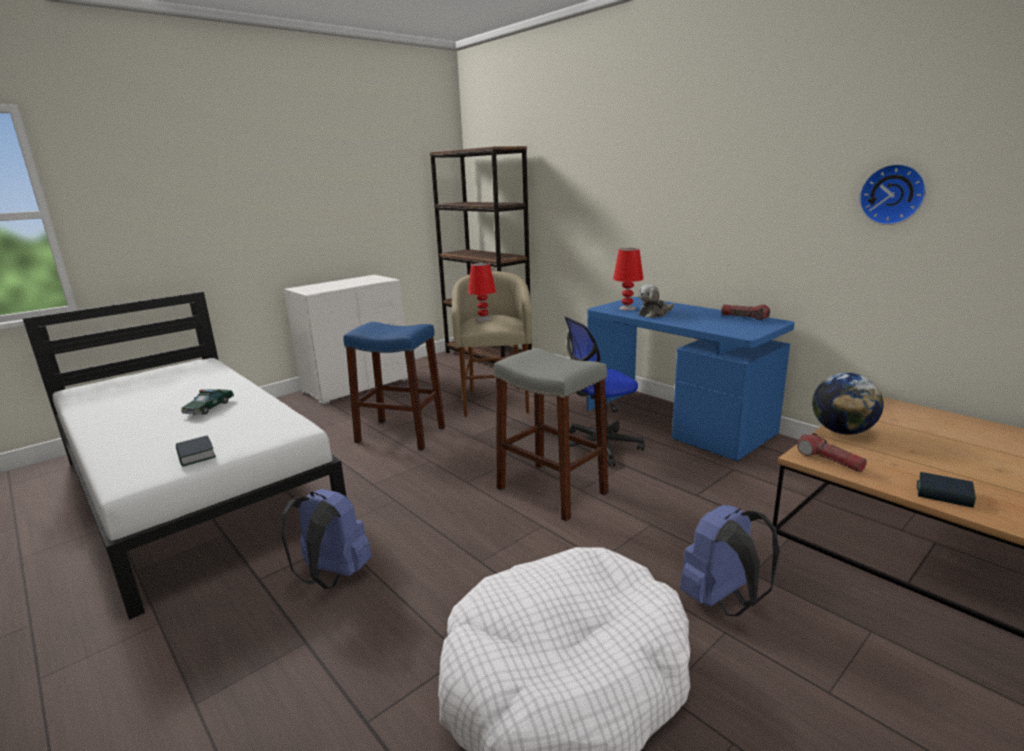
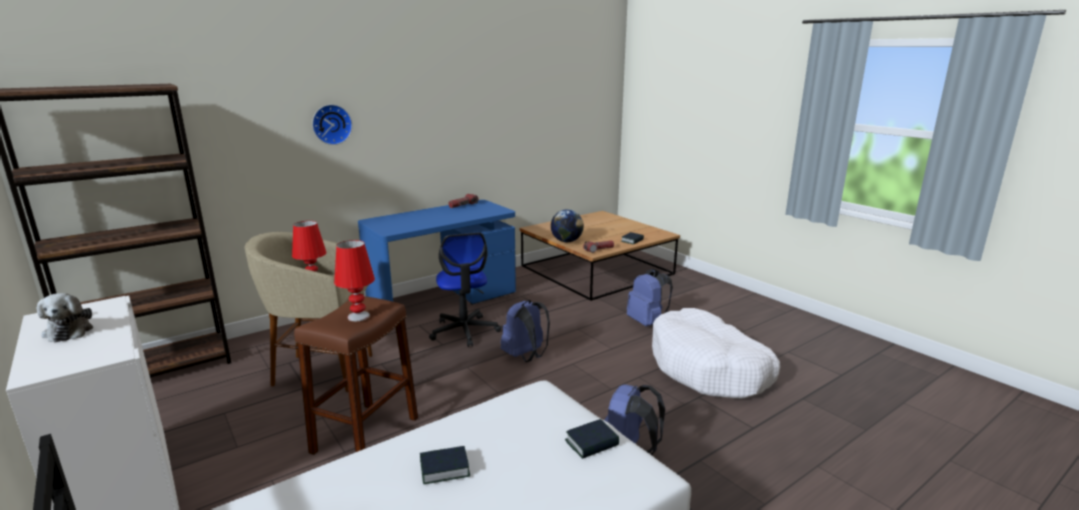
camera: 85 degrees left, 0 degrees up
(209, 407) = (444, 469): toy car -> book
(401, 434) = (366, 434): blue stool -> brown stool
(551, 490) = (526, 356): grey stool -> blue backpack
(627, 308) = (399, 226): red table lamp -> red table lamp (358, 316)
(654, 314) = (426, 221): plush toy -> plush toy (69, 331)
(893, 194) = (515, 115): wall clock -> wall clock (331, 124)

